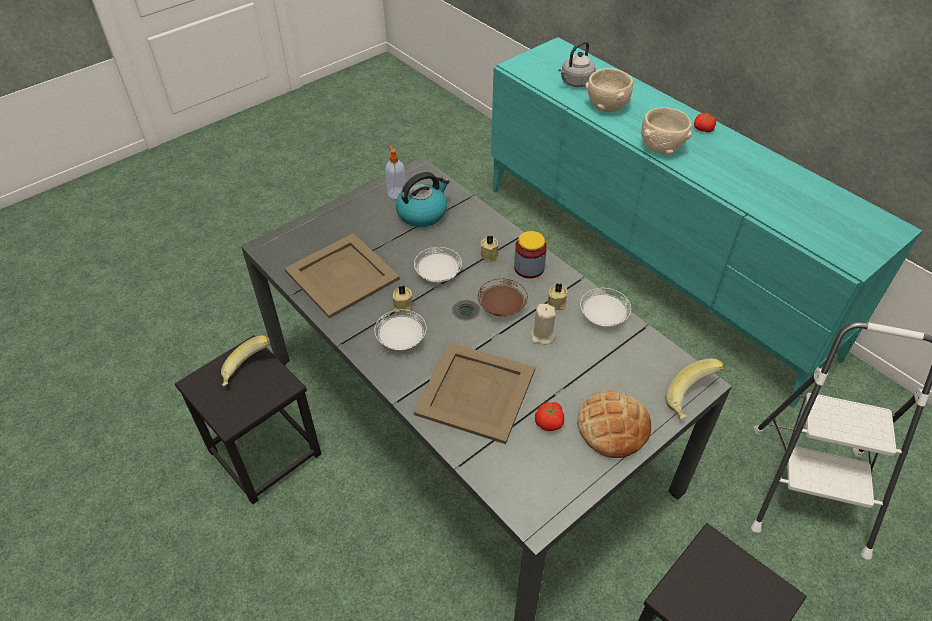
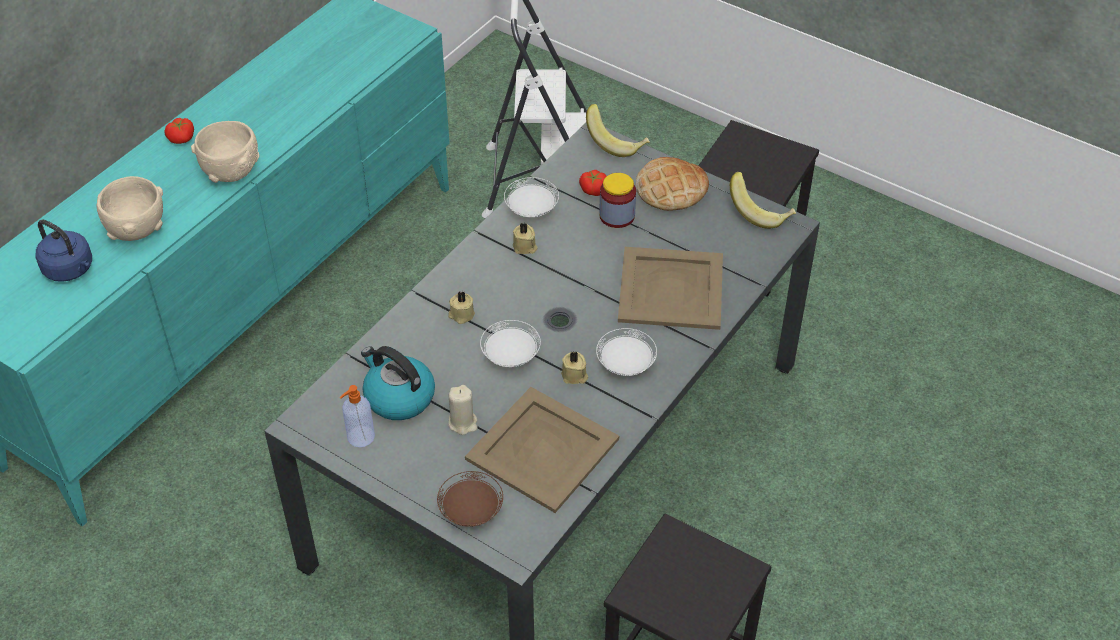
camera: 105 degrees left, 0 degrees up
(247, 371) = (665, 583): banana -> banana (760, 212)
(501, 307) = (546, 289): brown plate -> brown plate (471, 510)
(529, 268) = (473, 277): jar -> jar (617, 216)
(542, 336) = (576, 251): beige candle -> beige candle (463, 423)
(549, 422) = (684, 231): tomato -> tomato (594, 189)
(575, 82) = (70, 270): grey kettle -> blue kettle

